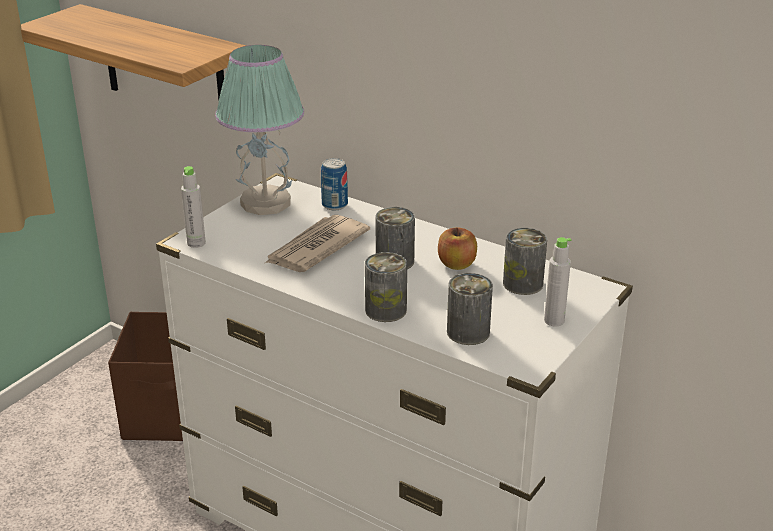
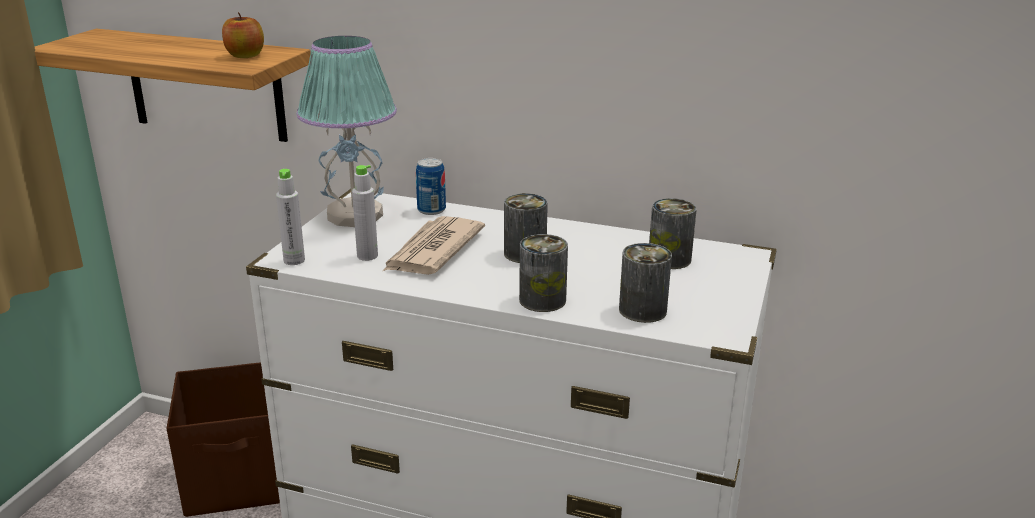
camera: 15 degrees left, 5 degrees down
(456, 264) = (591, 249): apple -> apple (245, 56)
(554, 320) = (722, 288): grey bottle -> grey bottle (367, 256)

